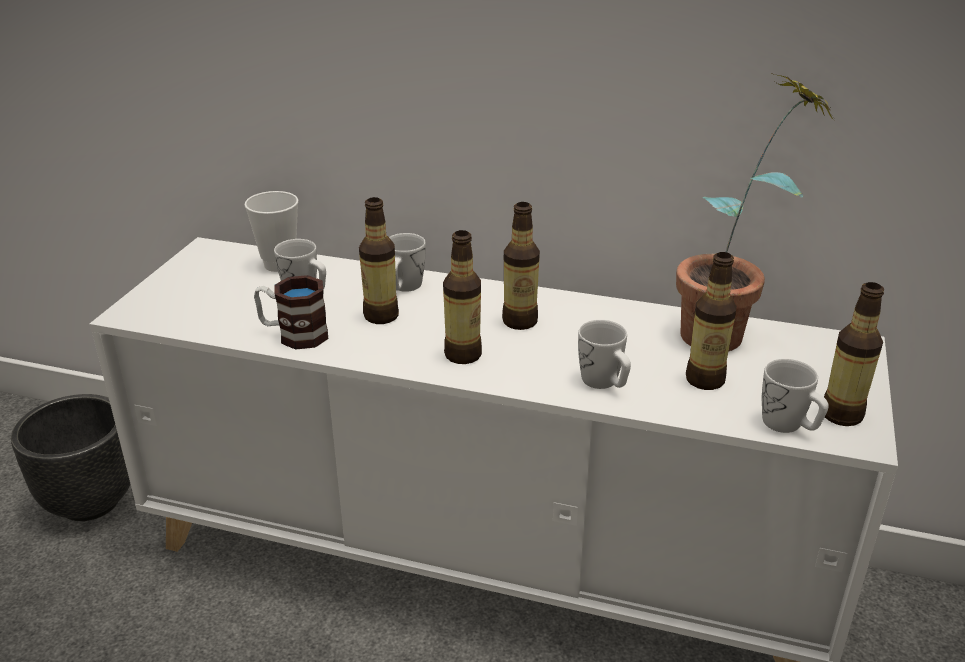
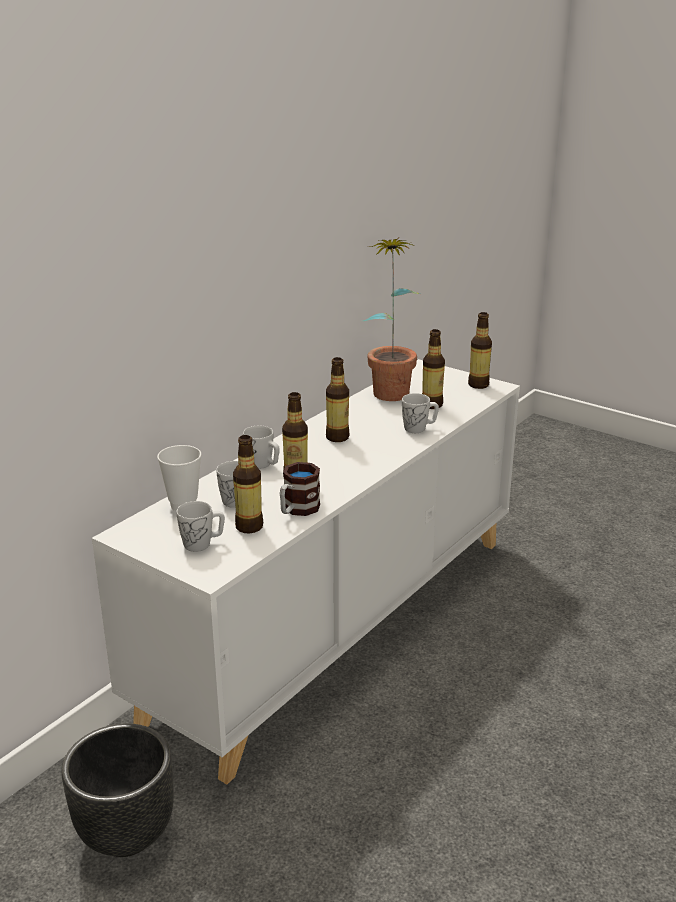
camera: 70 degrees left, 5 degrees down
(463, 355) = (363, 459): bottle -> bottle (249, 526)
(789, 426) = (481, 397): white mug -> white mug (202, 544)

